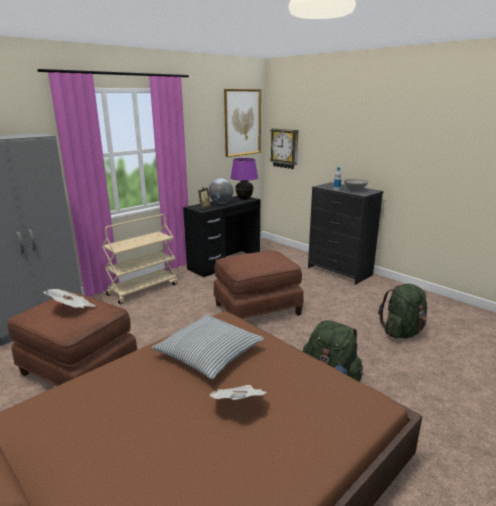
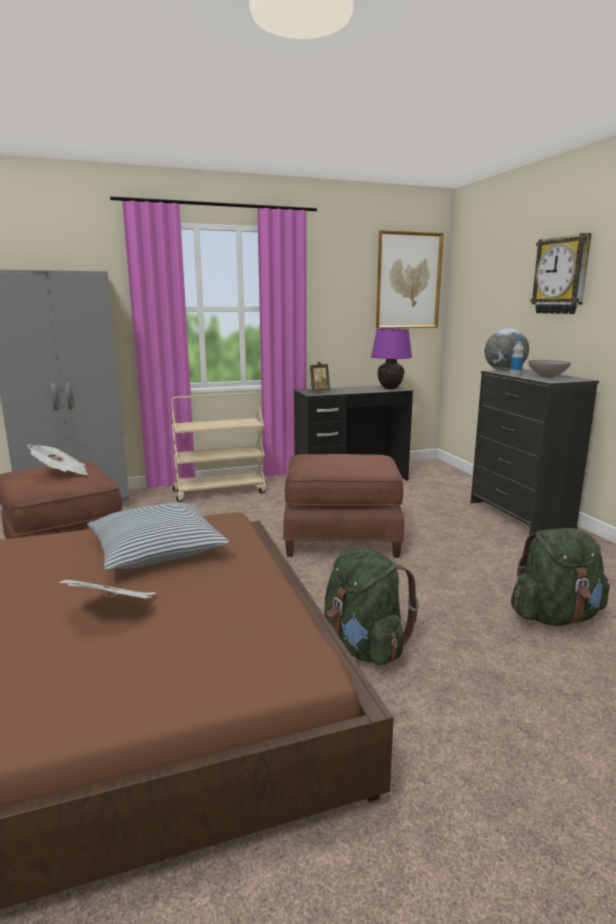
camera: 25 degrees right, 5 degrees down
(221, 203) = (350, 390): globe -> globe (504, 371)
(285, 148) = (470, 320): wall clock -> wall clock (561, 275)

